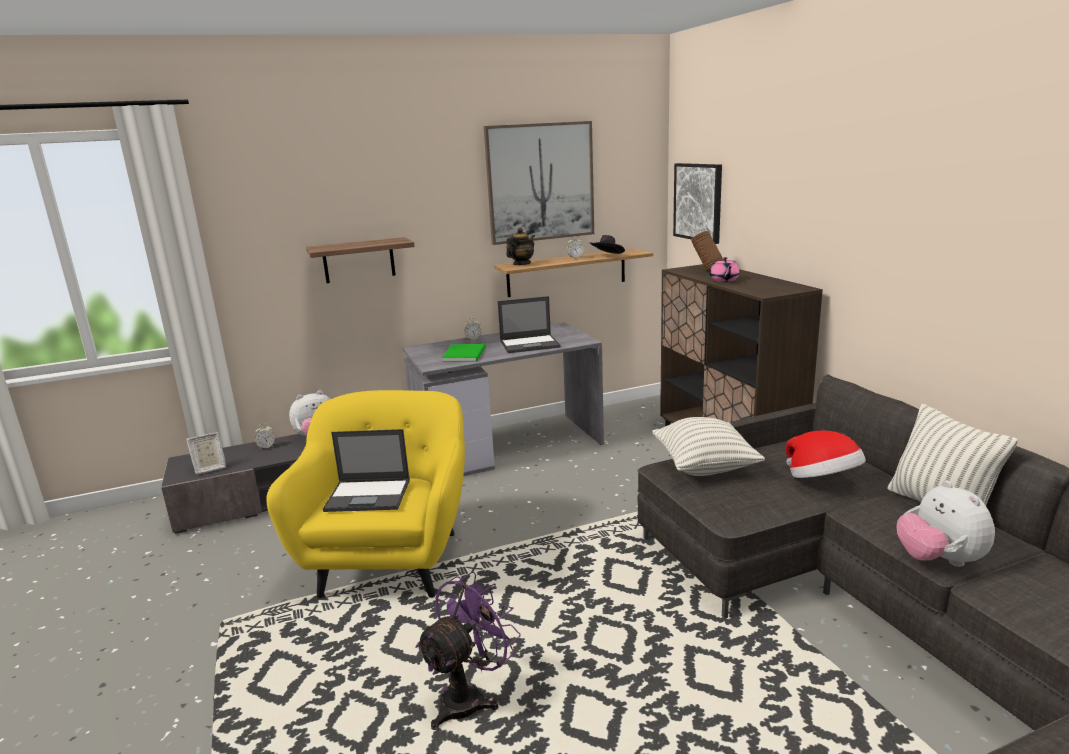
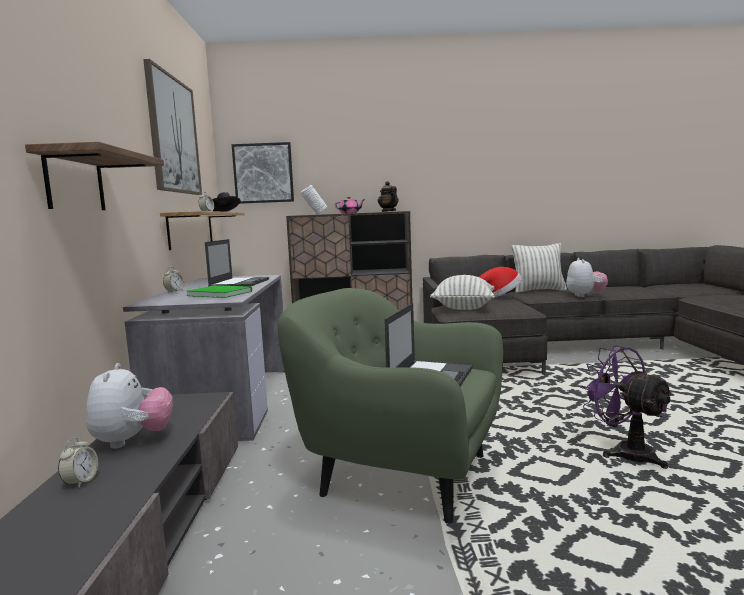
camera: 70 degrees left, 10 degrees down
(209, 469) = (79, 540): picture frame -> none
(391, 560) = (400, 473): yellow armchair -> green armchair
(521, 264) = (188, 211): teapot -> teapot (388, 211)
(707, 270) = (314, 214): brown vase -> white vase
(939, 560) = (585, 295): plush toy -> plush toy turned 90 degrees counterclockwise

